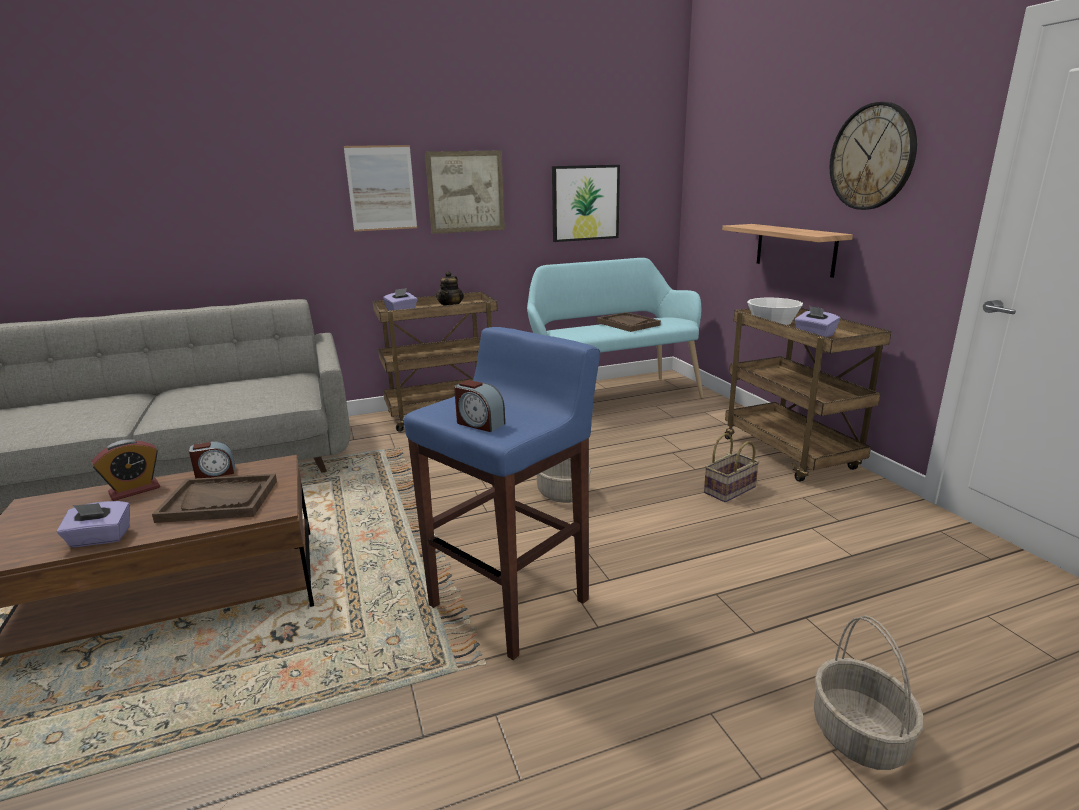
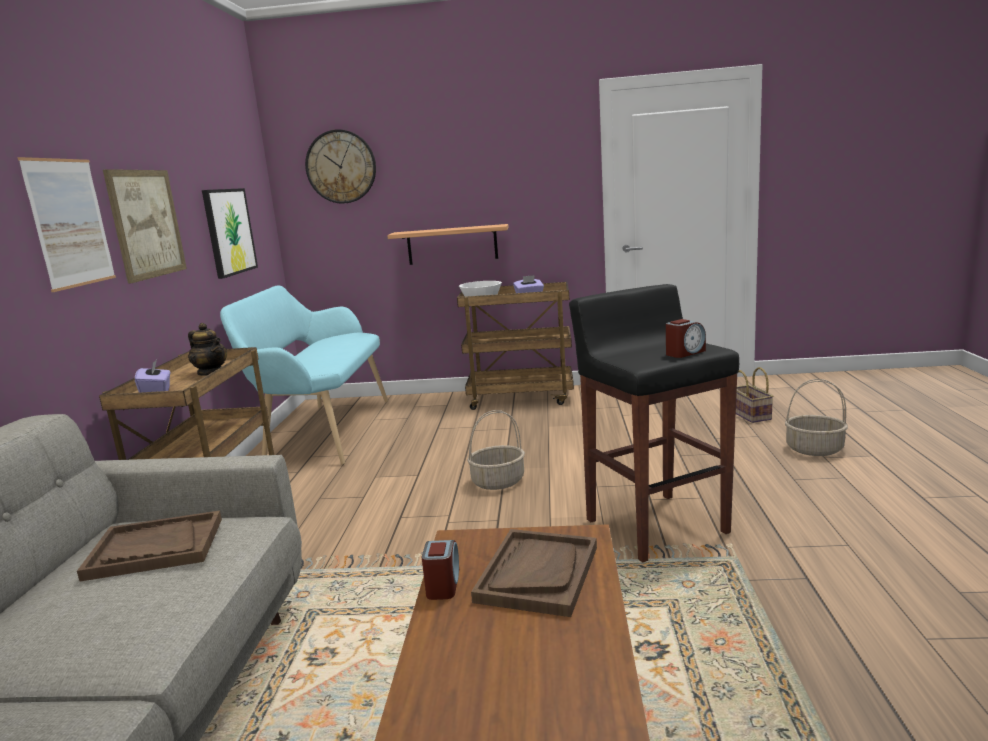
camera: 65 degrees left, 5 degrees down
(100, 538) = (594, 657): purple tissue box -> none
(134, 490) = (444, 651): alarm clock -> none
(511, 602) = (655, 525): blue stool -> black stool
(627, 324) = (327, 348): brown tray -> brown tray (155, 548)
(729, 491) = (554, 425): basket -> basket (751, 415)
(872, 157) = (511, 168): wall clock -> wall clock (341, 167)

